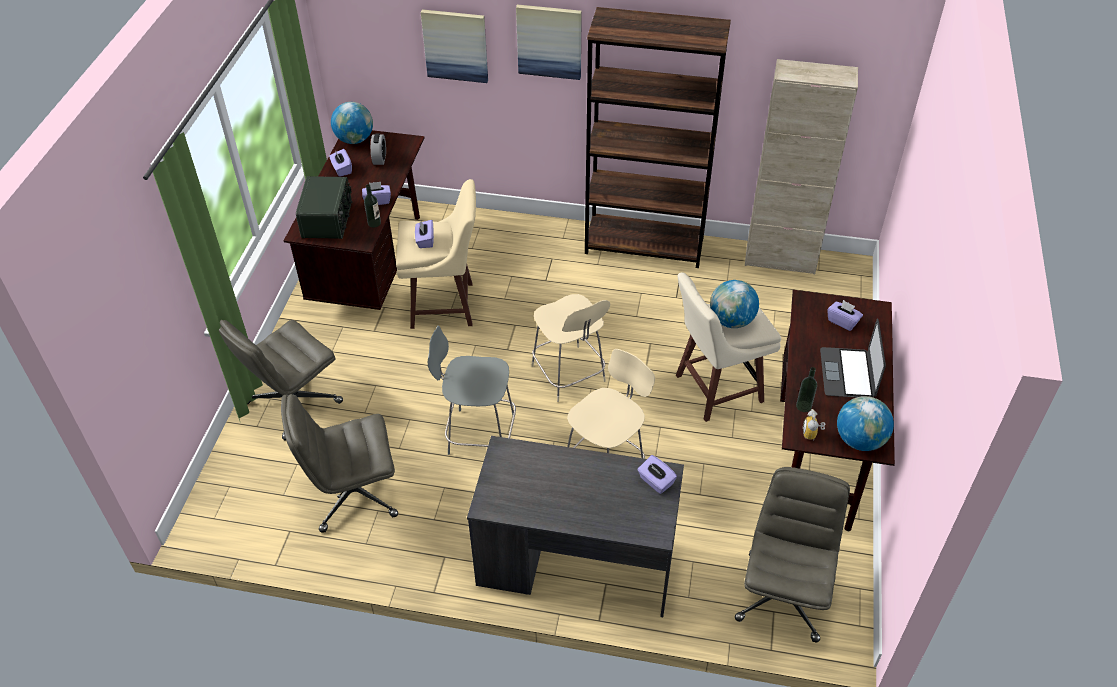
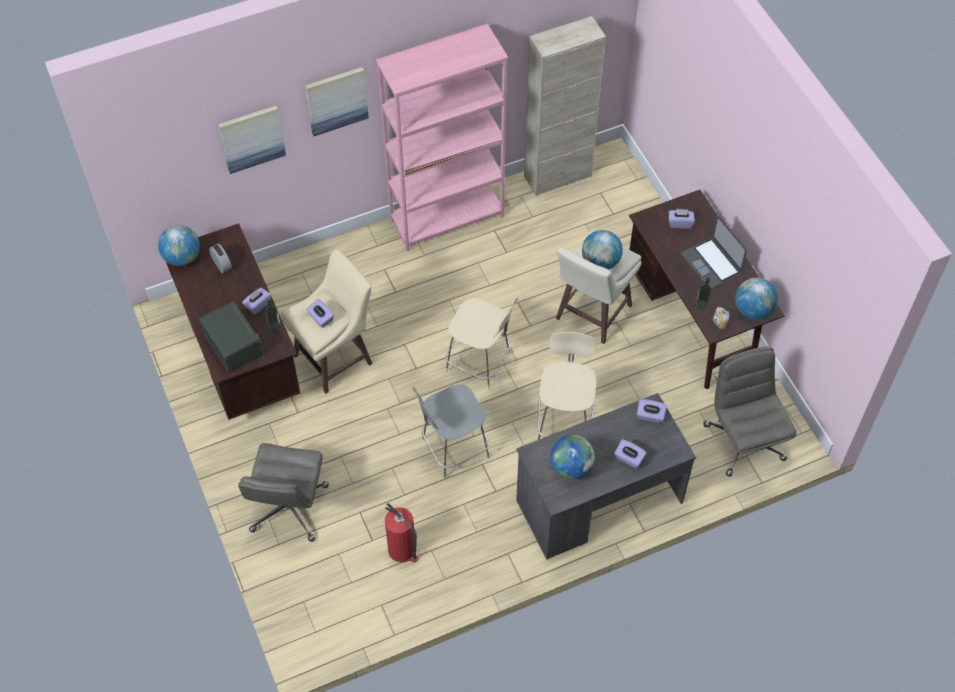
camera: 35 degrees left, 10 degrees up
(342, 169) = (199, 292): purple tissue box -> purple tissue box (629, 458)
(353, 495) = (402, 550): grey office chair -> fire extinguisher
(529, 483) = (571, 467): none -> globe
(644, 245) = (447, 218): brown bookcase -> pink bookcase

